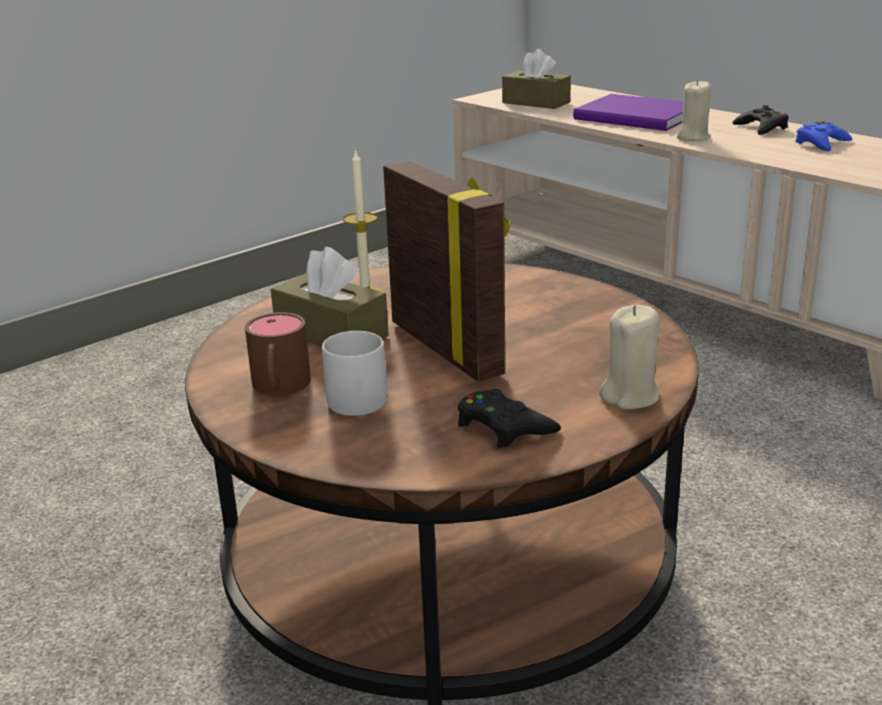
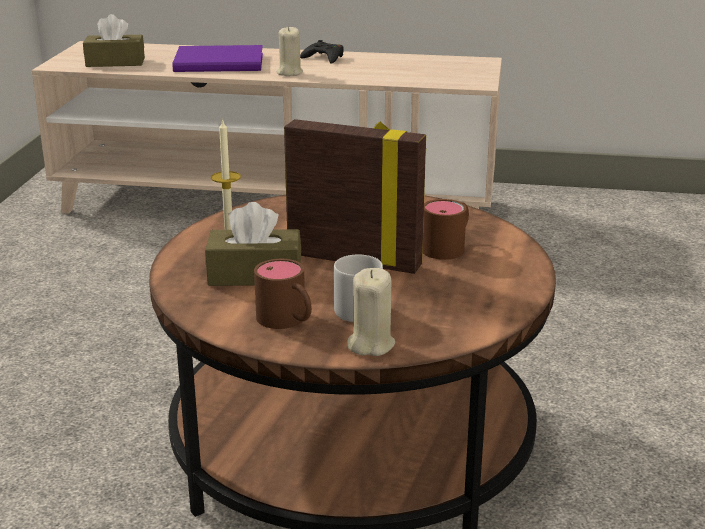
camera: 40 degrees left, 0 degrees up
(504, 427) = (472, 295): black game controller -> none
(572, 365) = (448, 246): none -> brown mug
(630, 396) = (510, 254): beige candle -> beige candle (370, 344)
(821, 143) = (381, 63): blue game controller -> none

